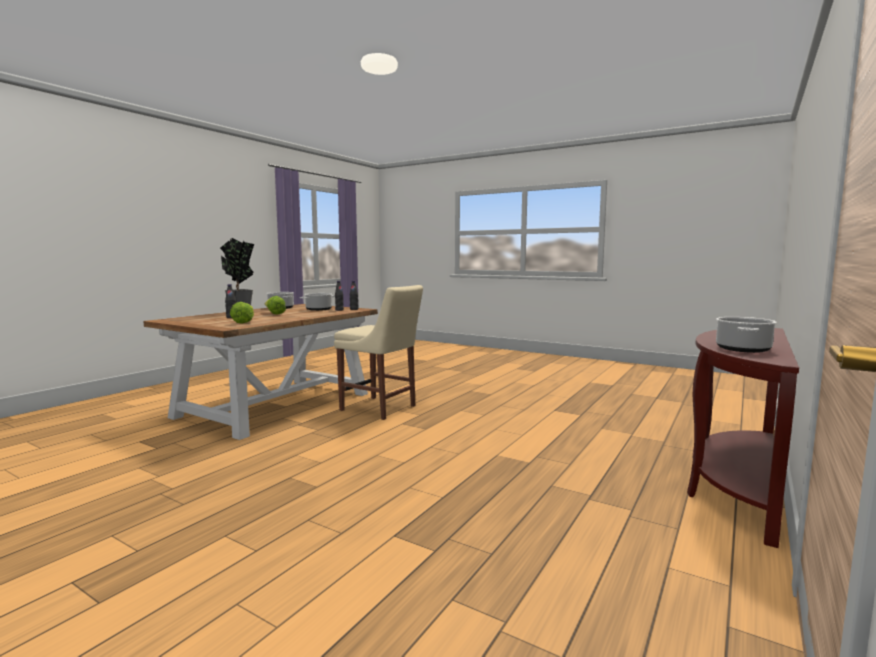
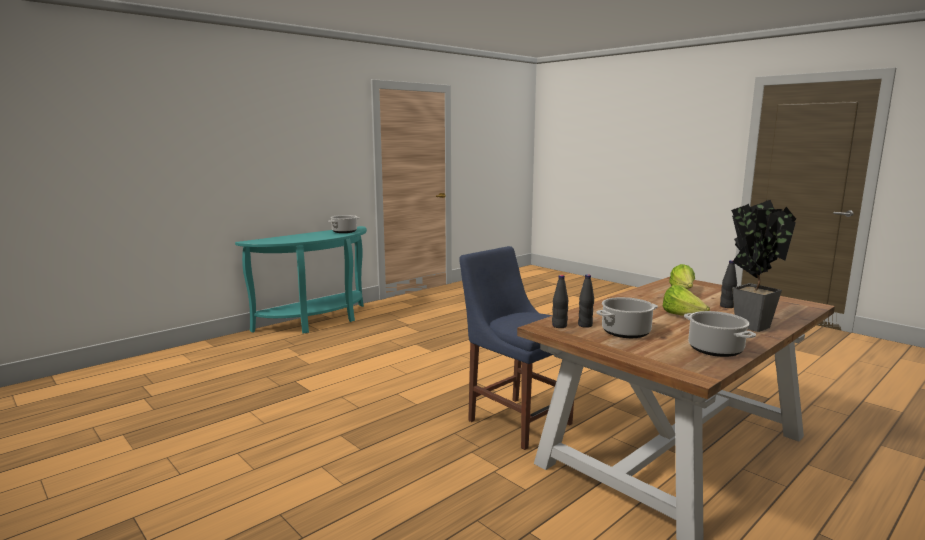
camera: 165 degrees left, 5 degrees up
(381, 408) = (516, 420): beige chair -> blue chair
(735, 486) = (318, 321): brown console table -> turquoise console table

